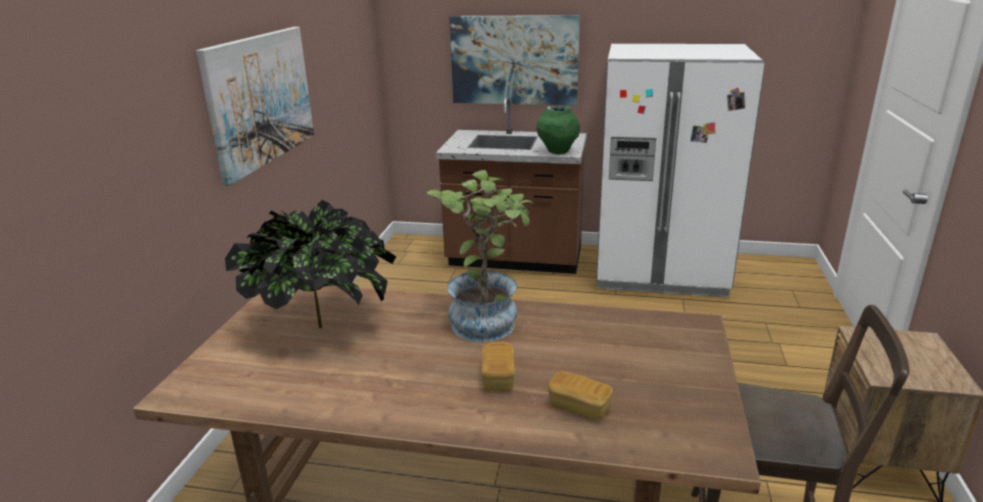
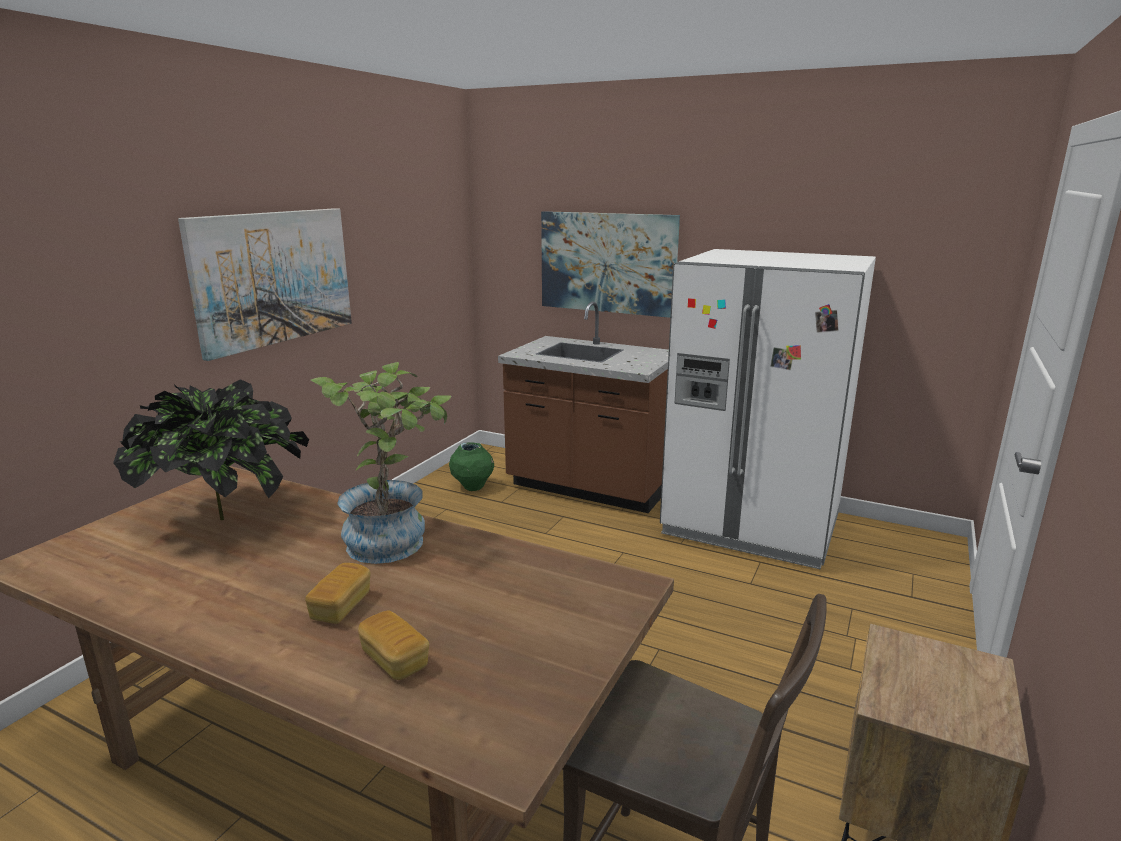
camera: 15 degrees right, 5 degrees down
(558, 152) = (628, 367): green vase -> green vase (473, 487)

